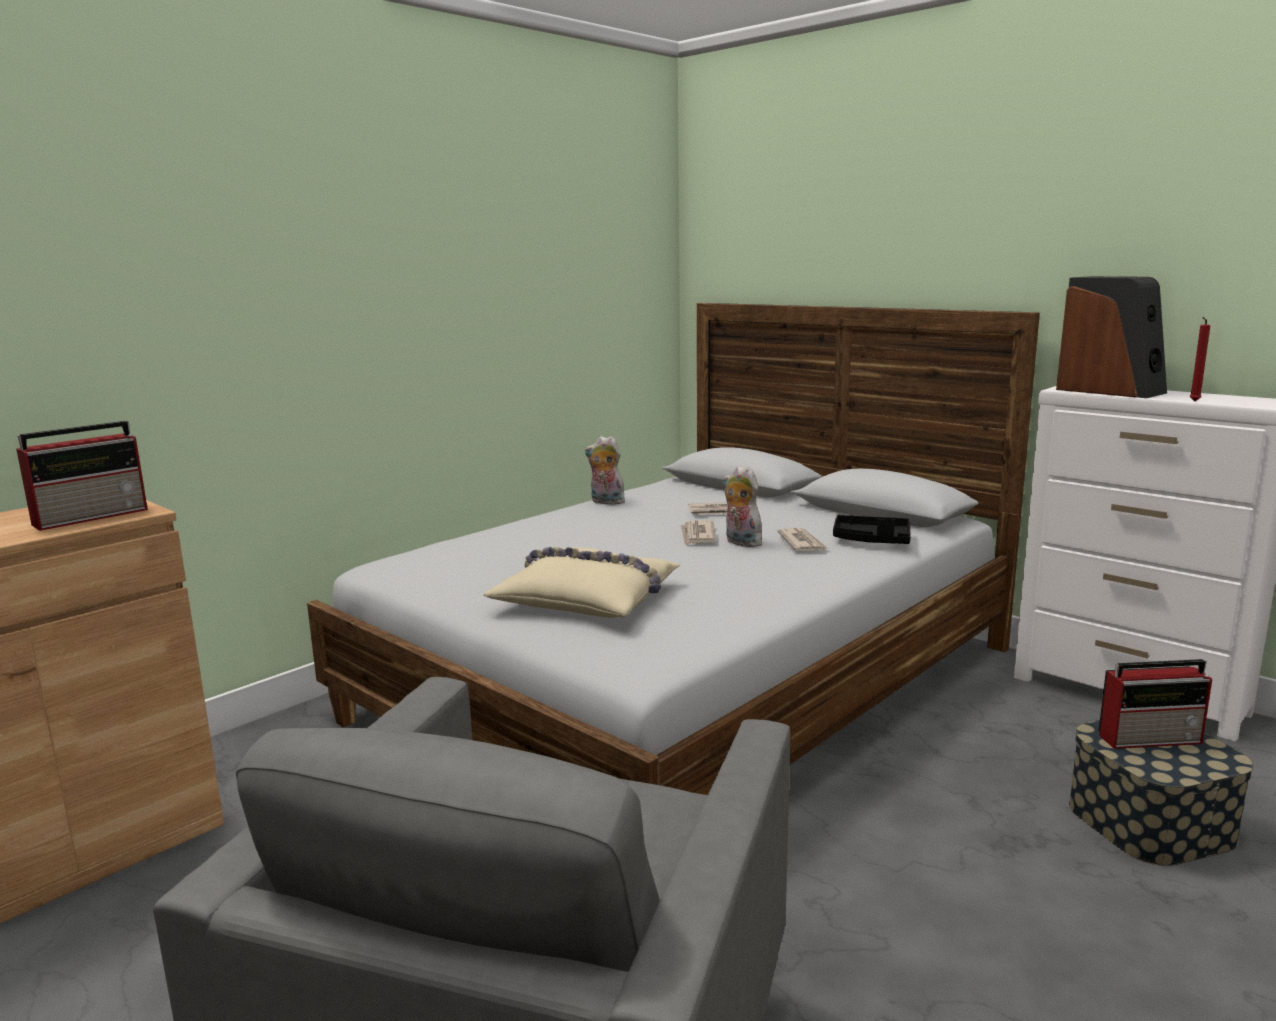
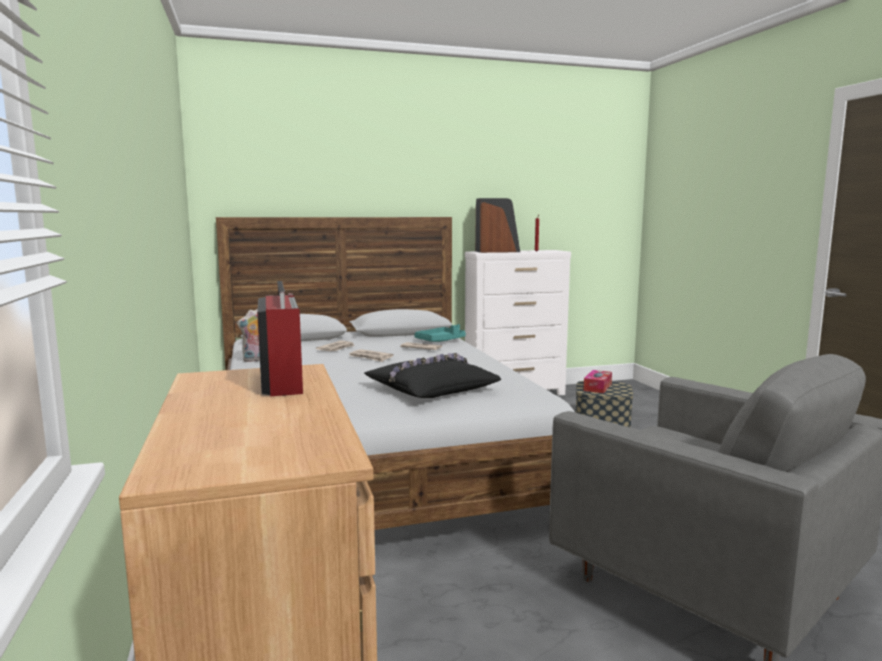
camera: 60 degrees left, 5 degrees down
(588, 598) = (431, 389): beige pillow -> black pillow
(740, 542) = (396, 355): plush toy -> none
(871, 541) = (440, 341): black tray -> turquoise tray
(1151, 738) = (597, 387): radio -> tissue box

